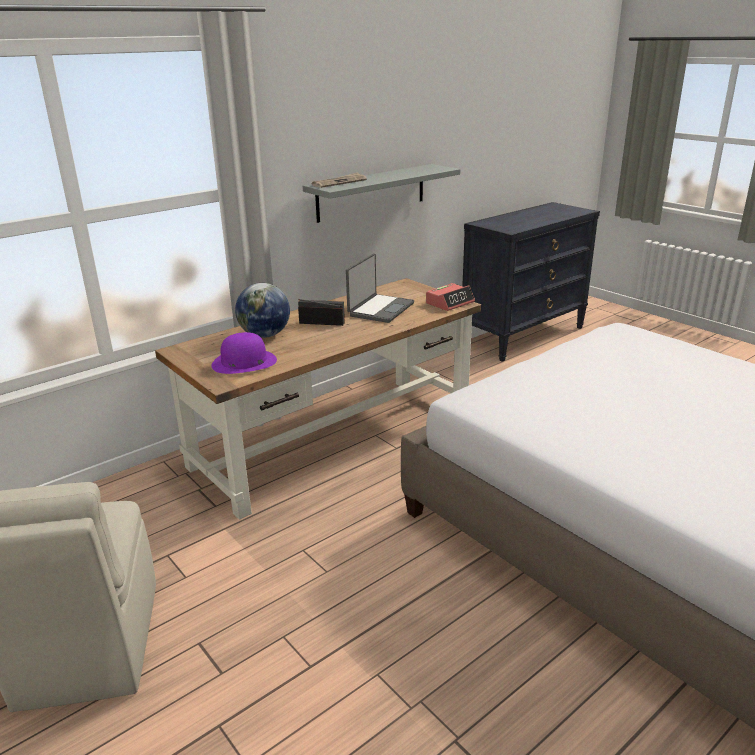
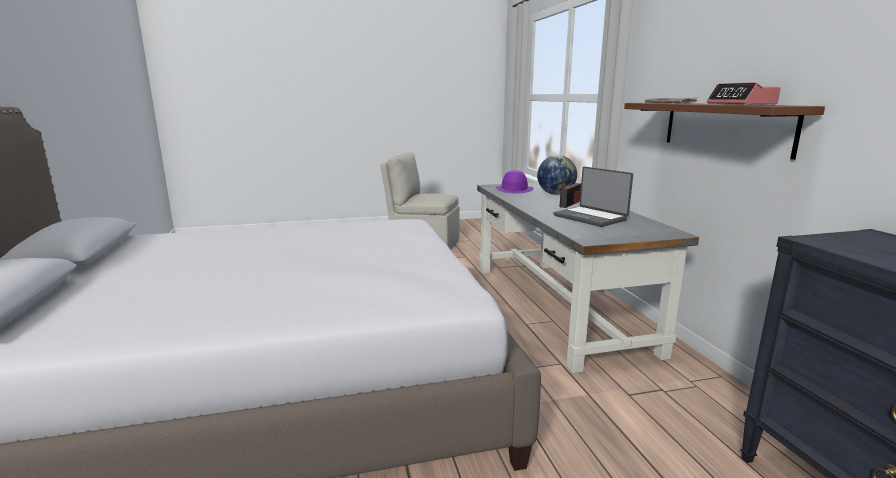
camera: 115 degrees right, 10 degrees down
(335, 438) = (557, 306): brown desk -> grey desk
(371, 192) = (725, 127): grey shelf -> brown shelf
(450, 303) = (595, 237): alarm clock -> alarm clock (741, 104)

